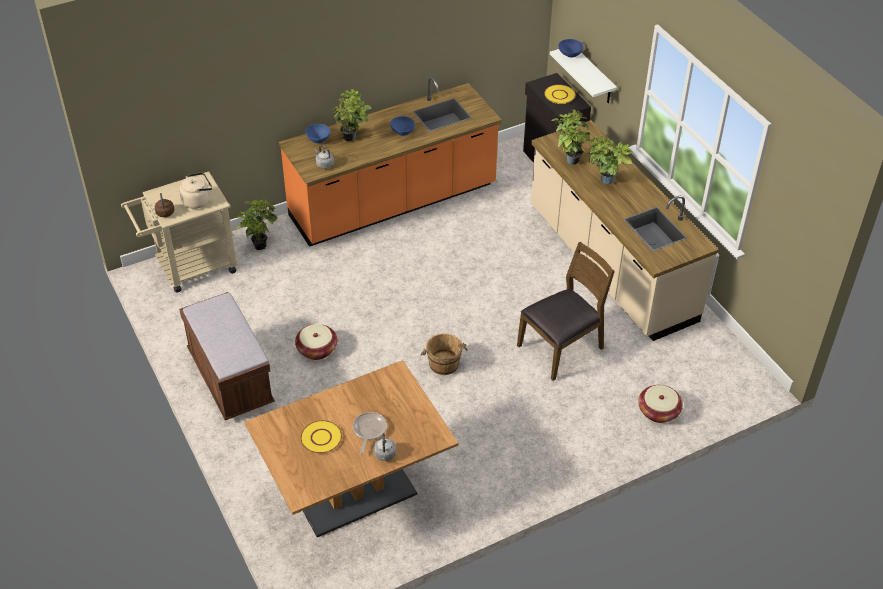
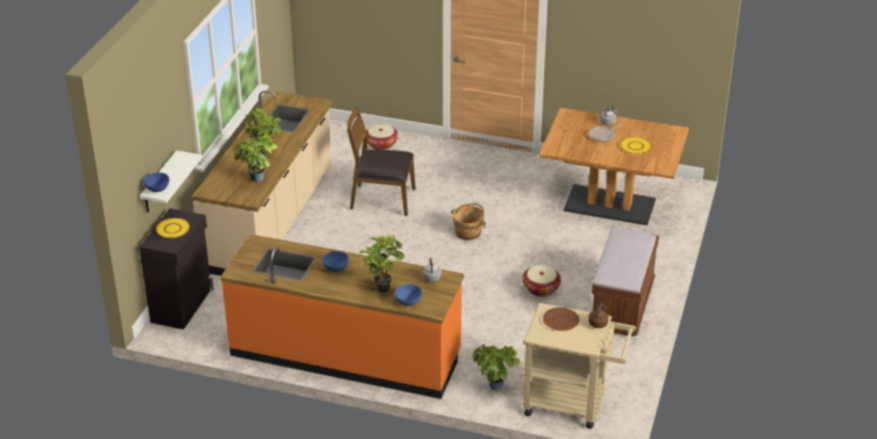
camera: 135 degrees left, 10 degrees down
(198, 200) = (560, 320): beige kettle -> brown plate

